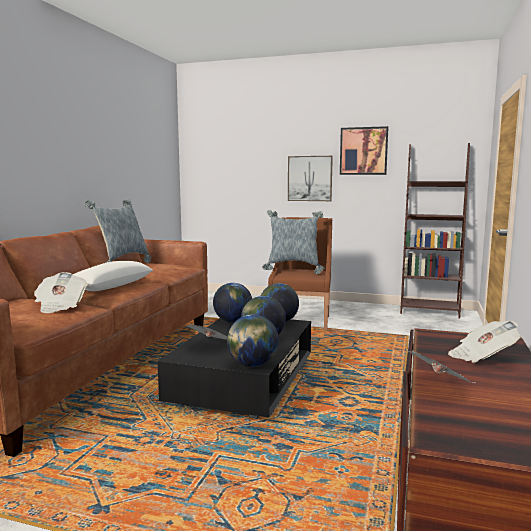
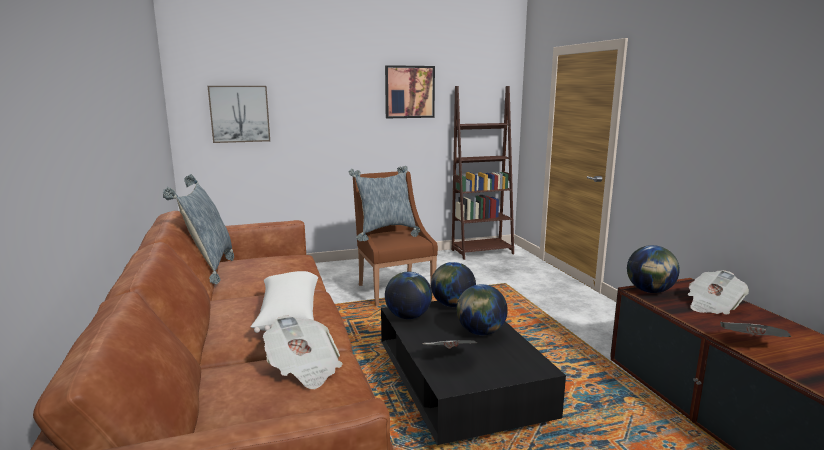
camera: 35 degrees left, 5 degrees up
(252, 365) = (532, 368): globe -> globe (650, 291)
(310, 178) = (352, 123): picture -> picture (239, 114)

